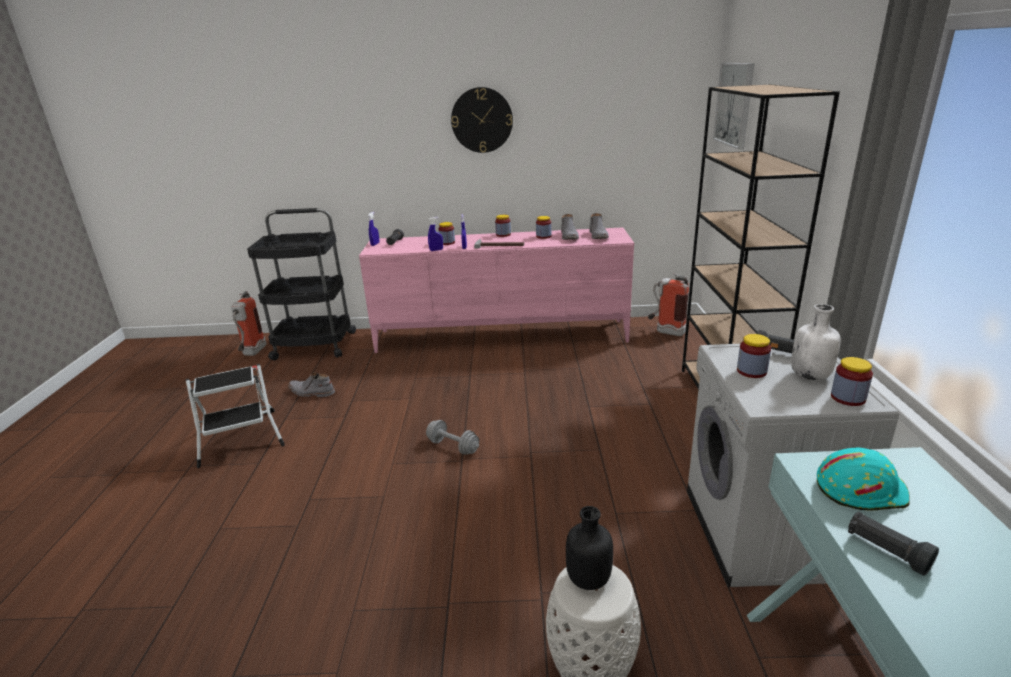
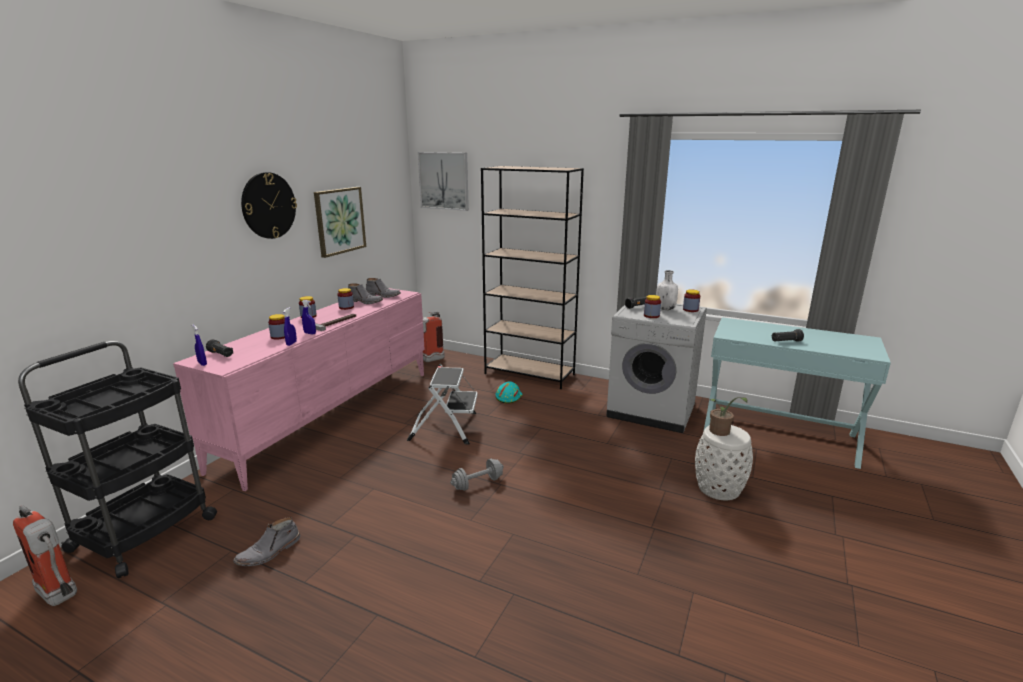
camera: 65 degrees left, 5 degrees down
(241, 437) = (301, 626): step ladder -> step ladder (444, 427)
(575, 144) = (339, 221): none -> picture
(589, 579) = (720, 432): black bottle -> potted plant
(859, 489) = (746, 333): turquoise hard hat -> turquoise hard hat (508, 397)

